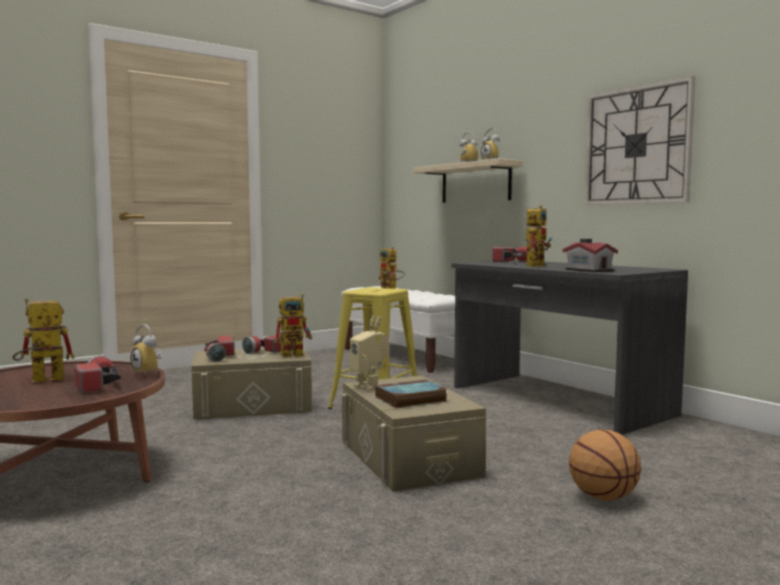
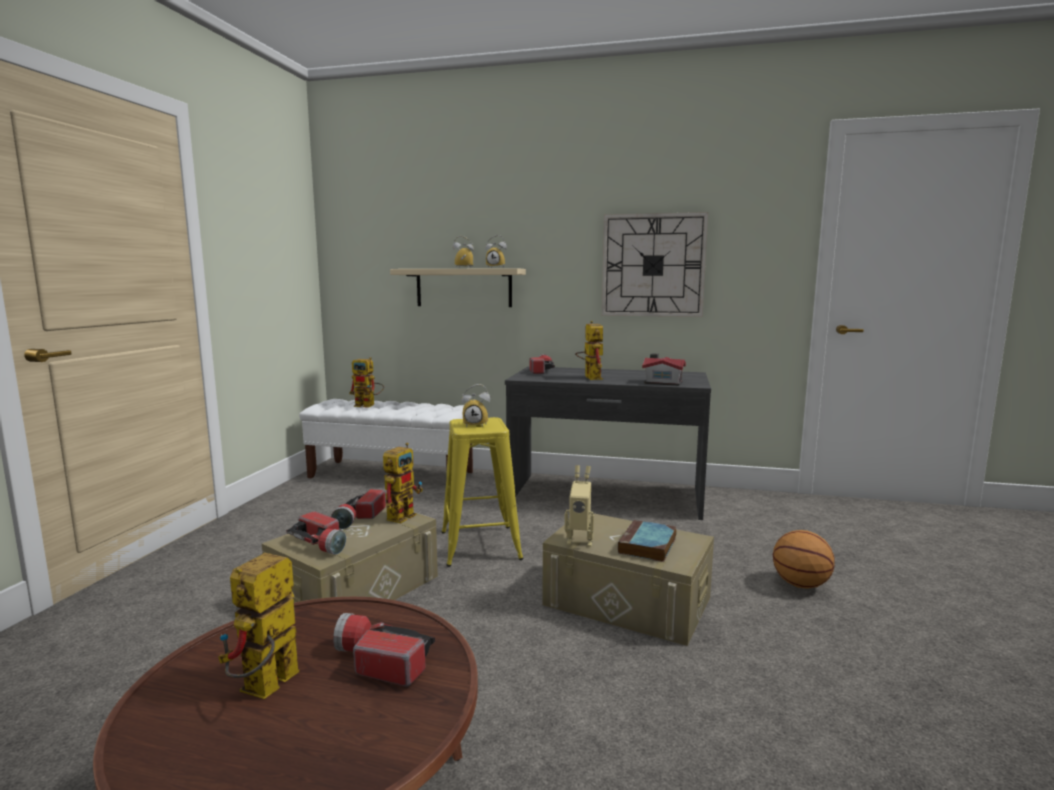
camera: 40 degrees left, 5 degrees up
(149, 372) = (395, 611): alarm clock -> alarm clock (476, 425)

